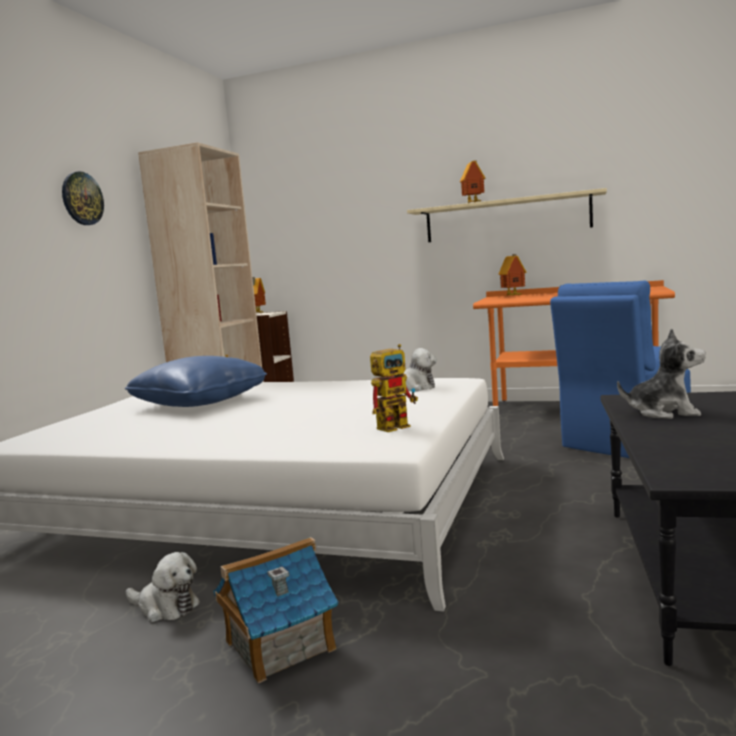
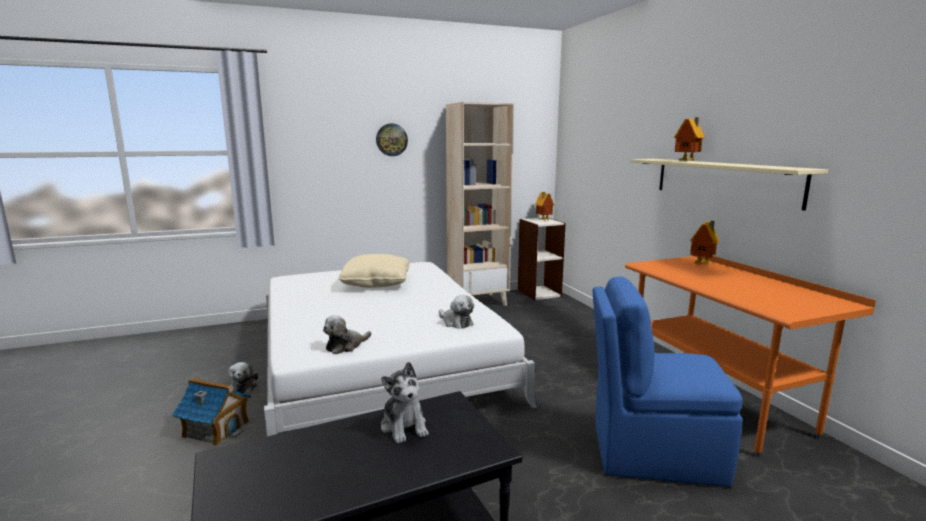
camera: 50 degrees right, 5 degrees up
(200, 402) = (376, 283): blue pillow -> beige pillow
(397, 425) = (345, 346): toy robot -> plush toy

